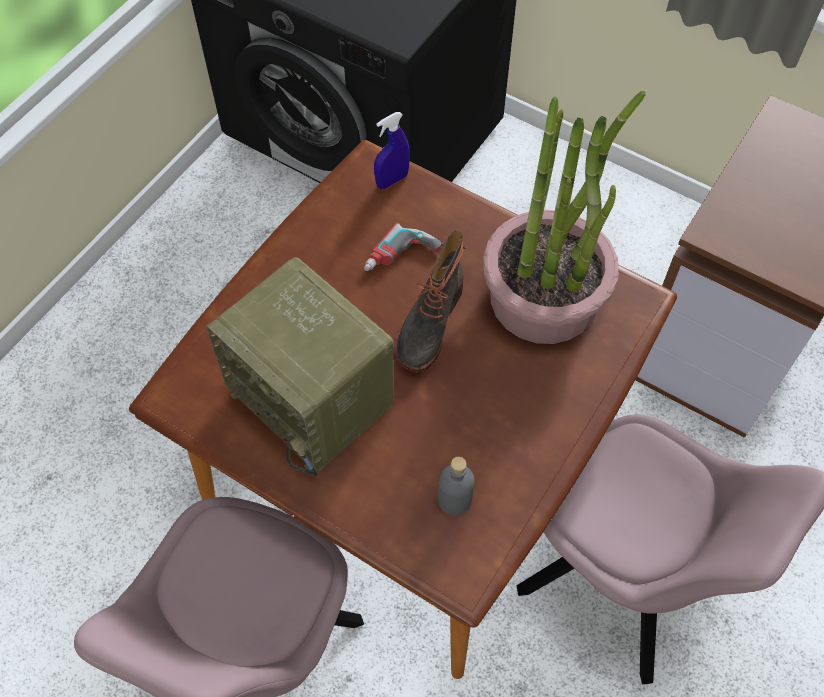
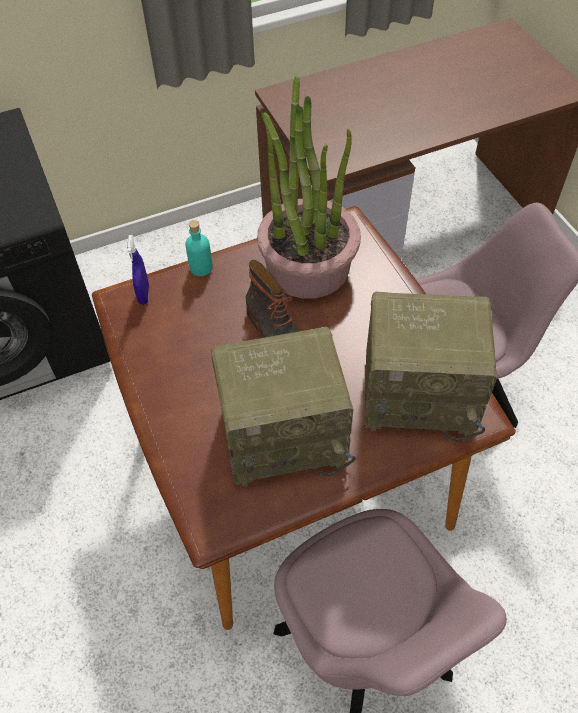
camera: 55 degrees left, 5 degrees down
(413, 261) = (221, 318): power drill -> none
(454, 500) = (421, 393): grey bottle -> radio
(463, 205) = (201, 267): none -> turquoise bottle

